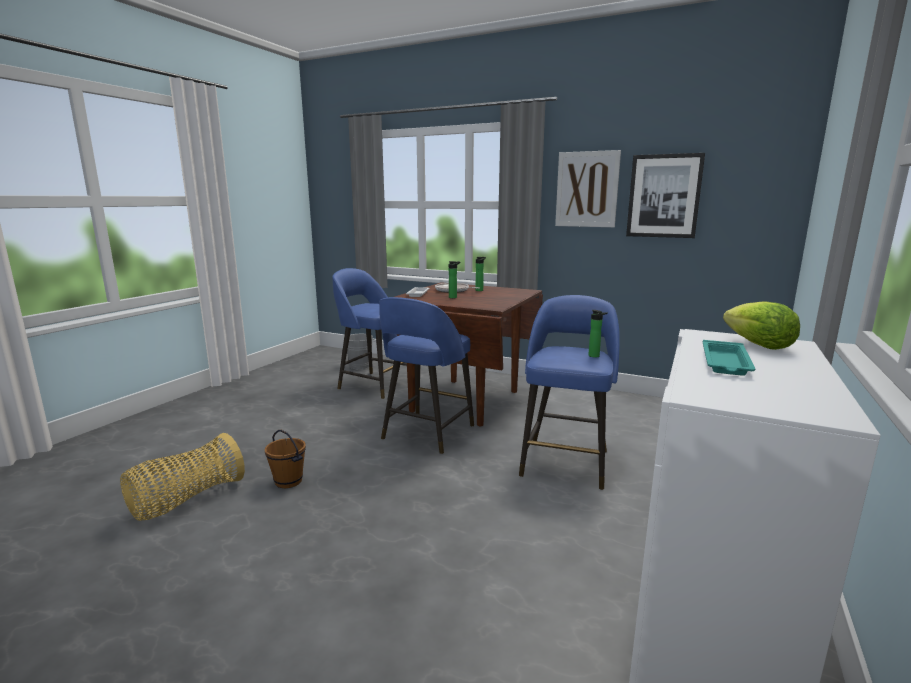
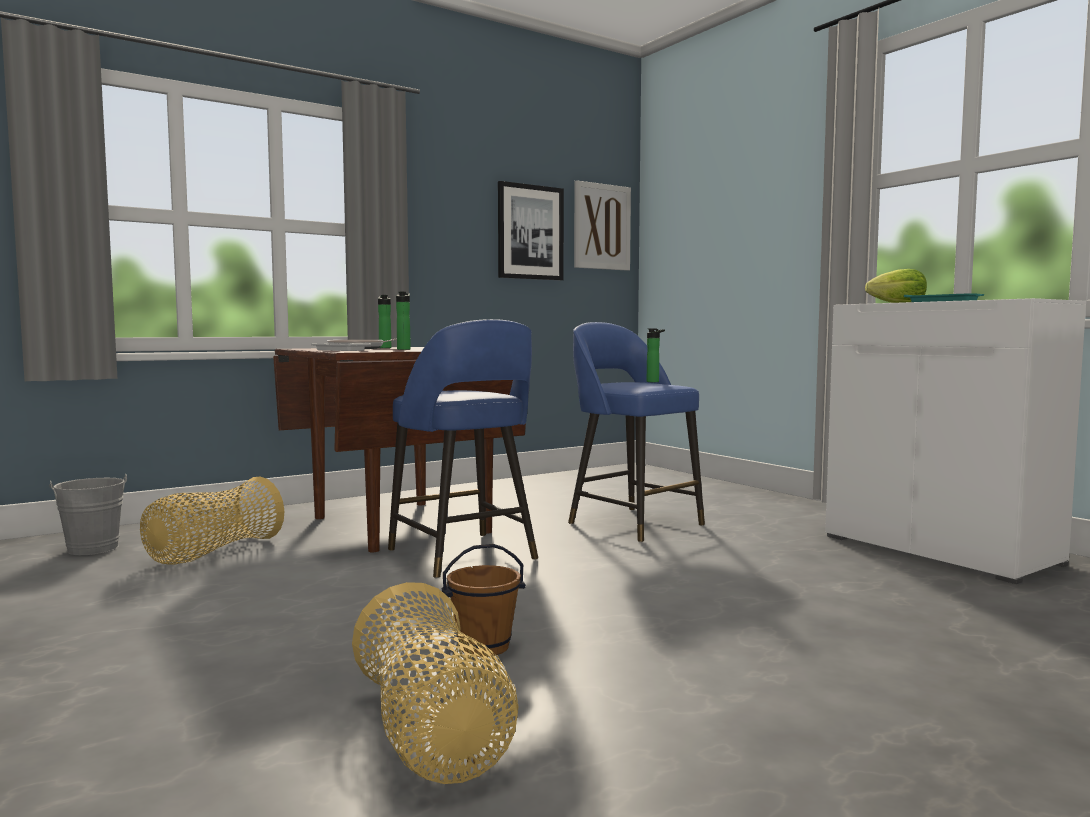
camera: 60 degrees left, 10 degrees down
(374, 384) = (213, 553): blue stool -> basket
(587, 189) = (450, 217): picture -> picture (602, 227)

